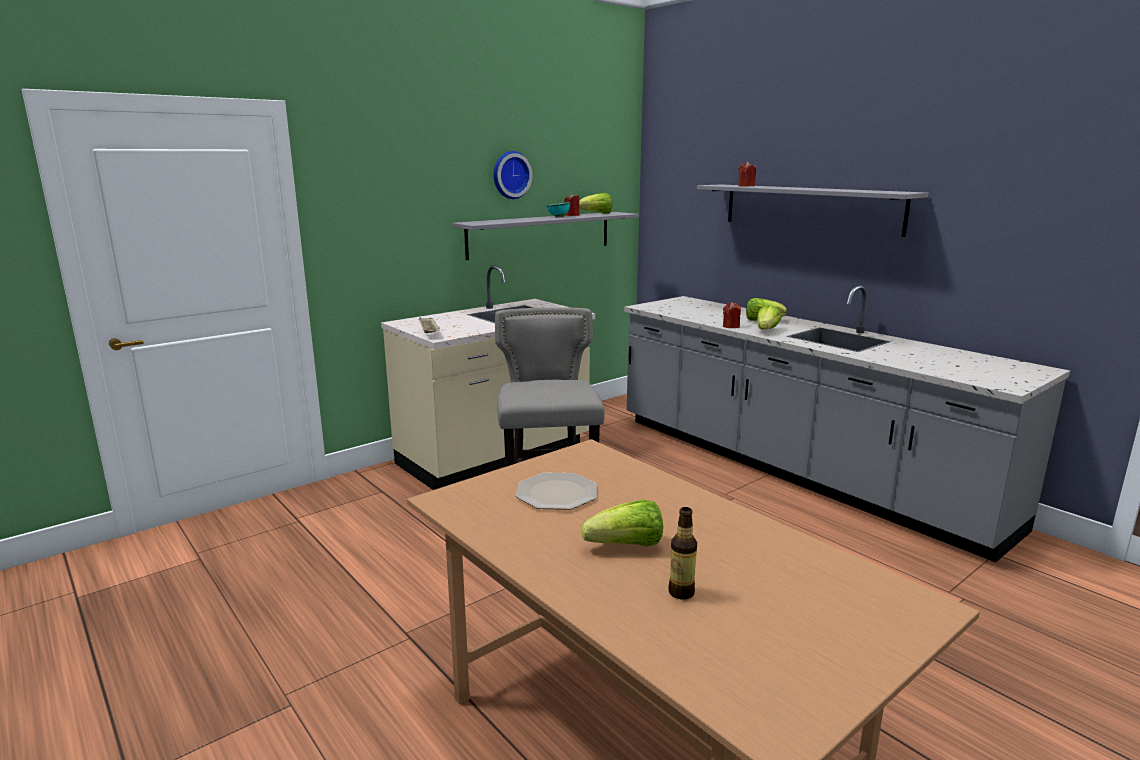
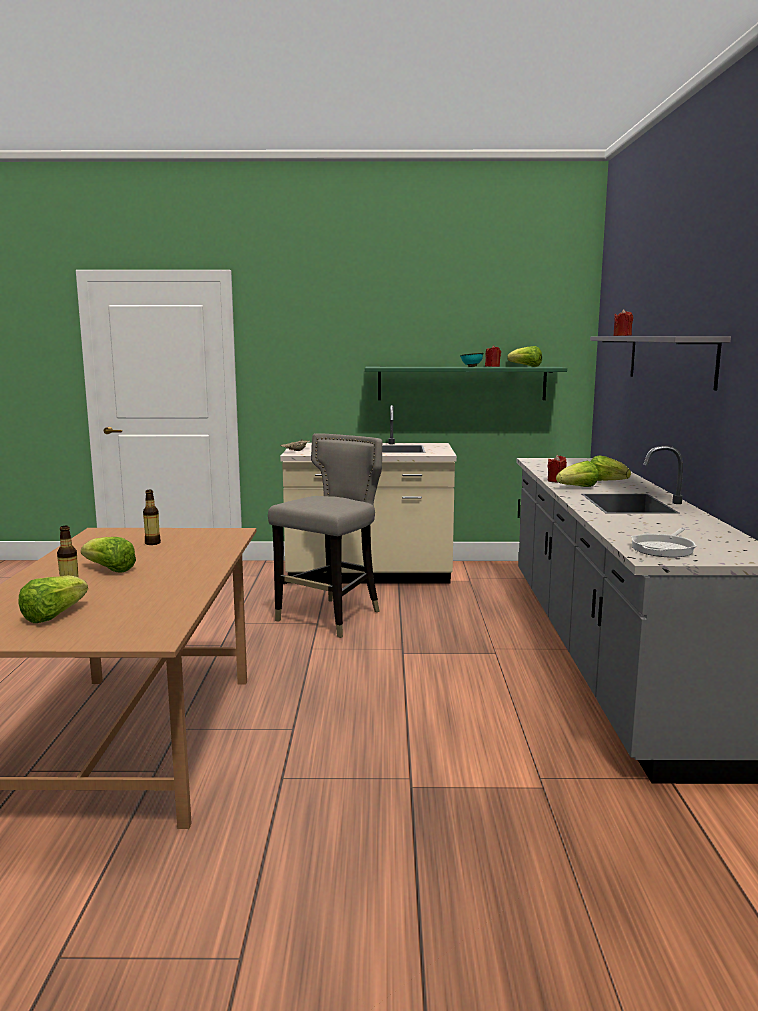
camera: 40 degrees right, 5 degrees down
(510, 175) = (429, 327): wall clock -> none
(540, 234) = (462, 383): grey shelf -> green shelf
(556, 493) = (152, 543): plate -> bottle
(772, 632) = (53, 615): none -> lettuce
(985, 376) = (664, 548): none -> frying pan

